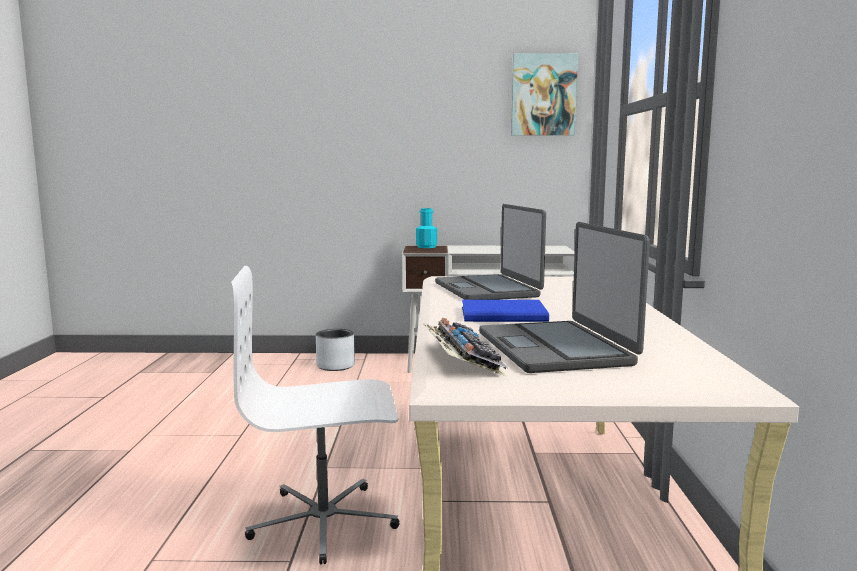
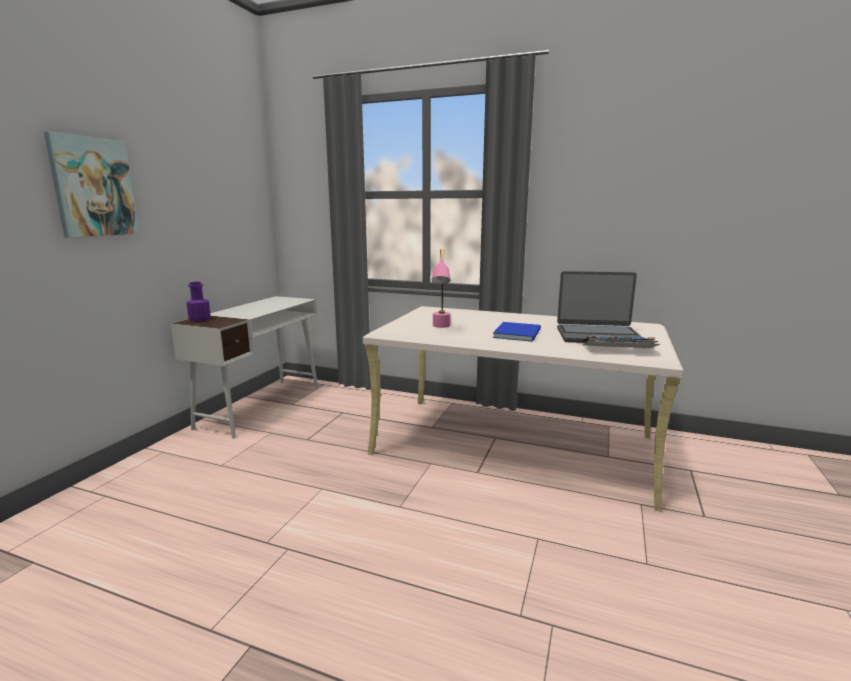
camera: 70 degrees left, 5 degrees up
(324, 521) = (488, 518): white office chair -> none
(336, 366) = (158, 469): grey planter -> none
(426, 247) = (200, 319): turquoise bottle -> purple bottle
(488, 290) = (441, 327): laptop -> pink table lamp
(543, 95) = (245, 173): picture -> picture (93, 187)

